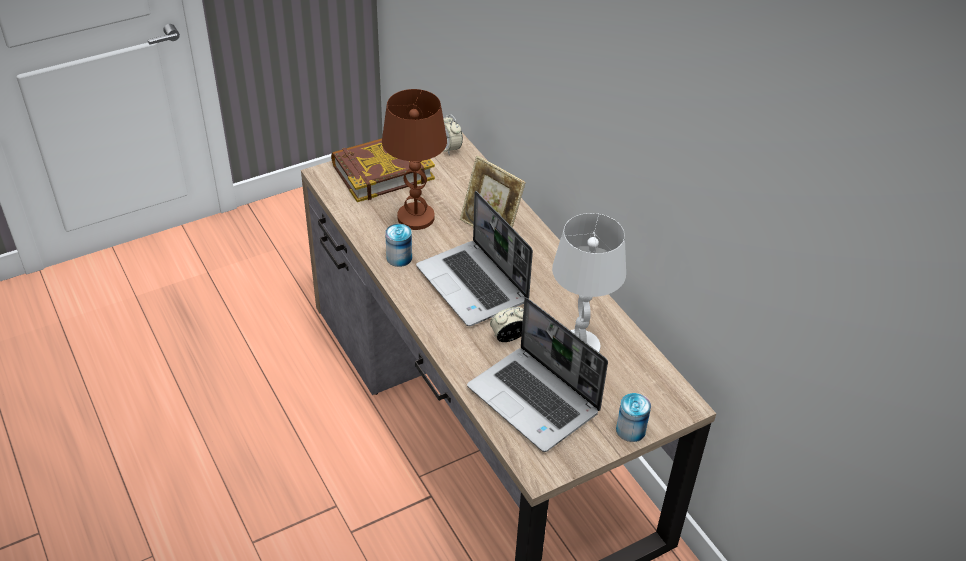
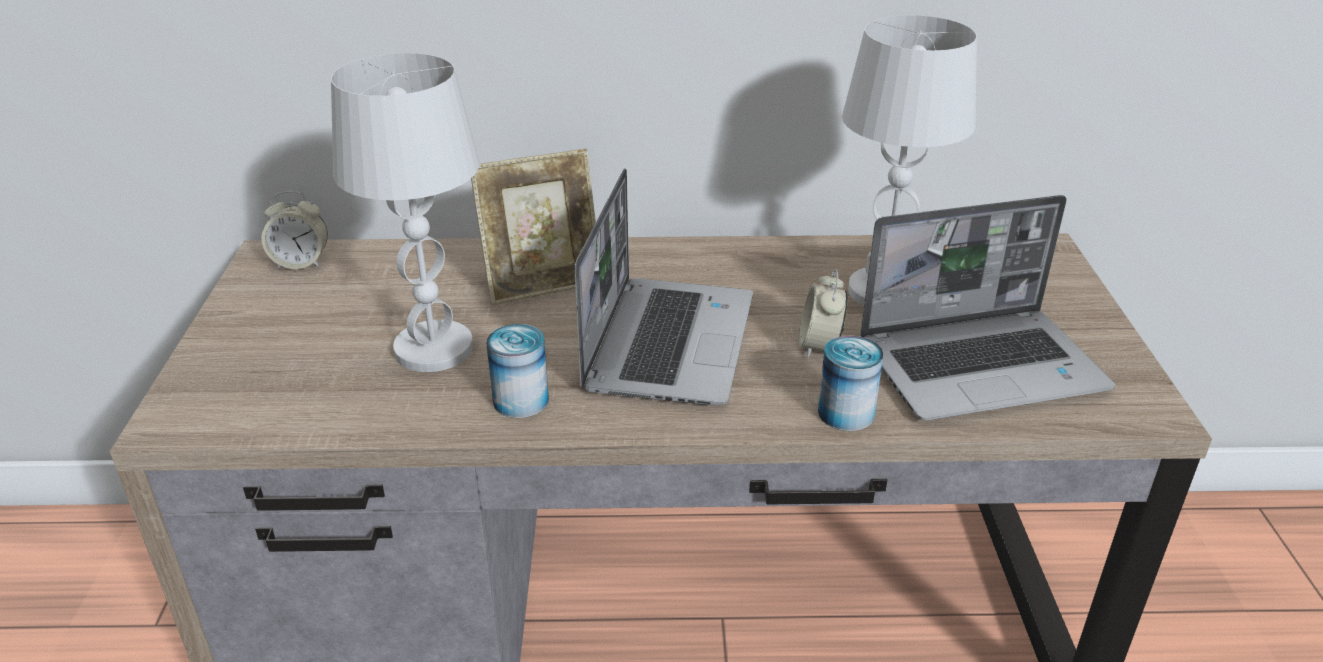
camera: 60 degrees left, 10 degrees down
(382, 171) = (263, 348): book -> none
(416, 217) = (434, 348): brown table lamp -> white table lamp
(474, 285) = (668, 342): laptop -> laptop turned 75 degrees counterclockwise
(630, 430) = (1080, 303): can -> can (846, 413)

